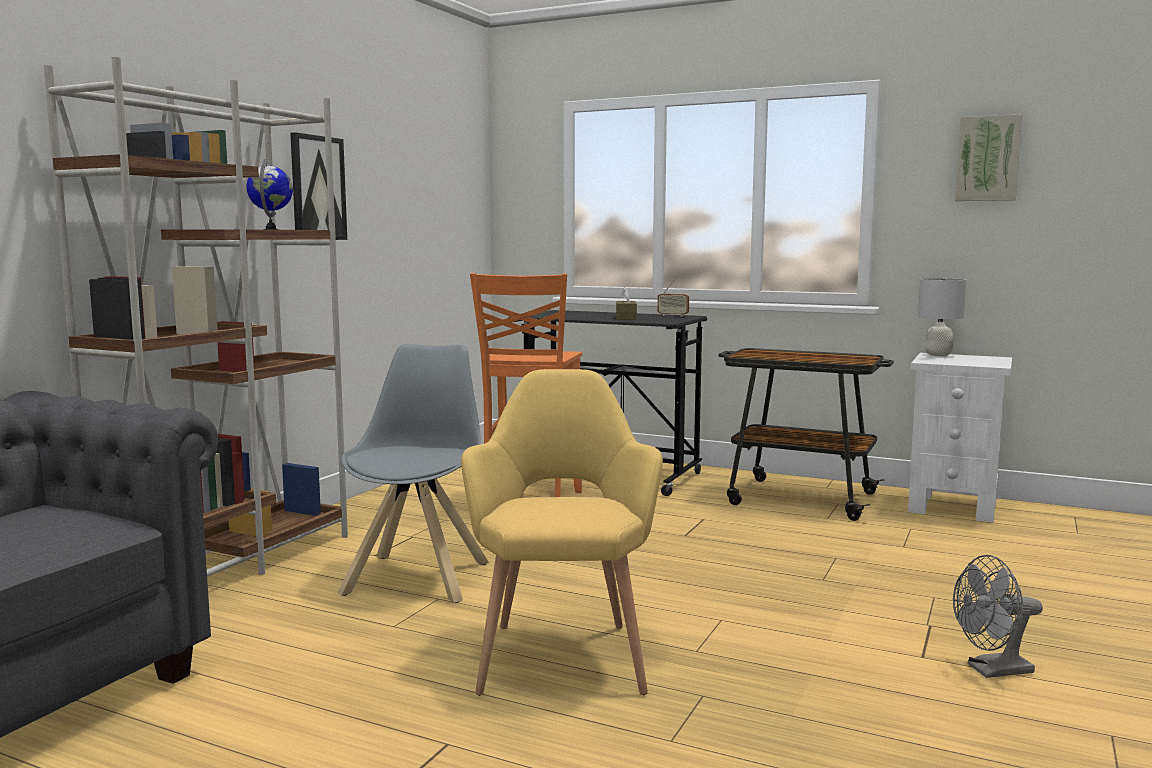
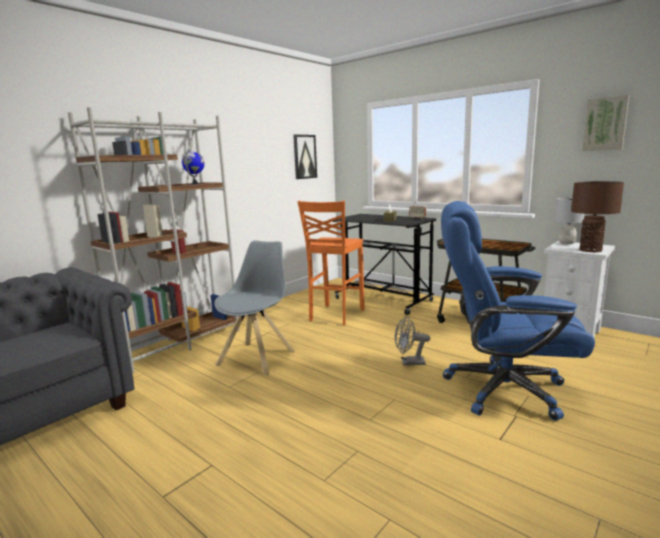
camera: 15 degrees right, 5 degrees up
(317, 188) = (228, 159): picture -> picture (304, 156)
(562, 652) = (299, 412): yellow armchair -> none
(892, 592) = (504, 389): none -> blue office chair
(982, 363) = (590, 250): none -> brown table lamp
(992, 670) = (540, 455): grey fan -> grey fan (409, 362)

